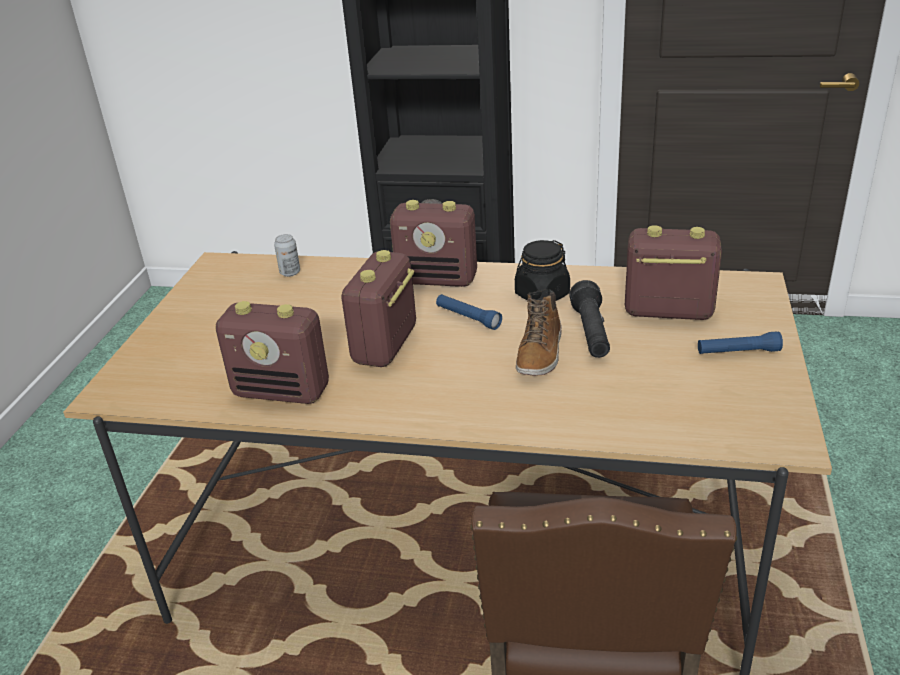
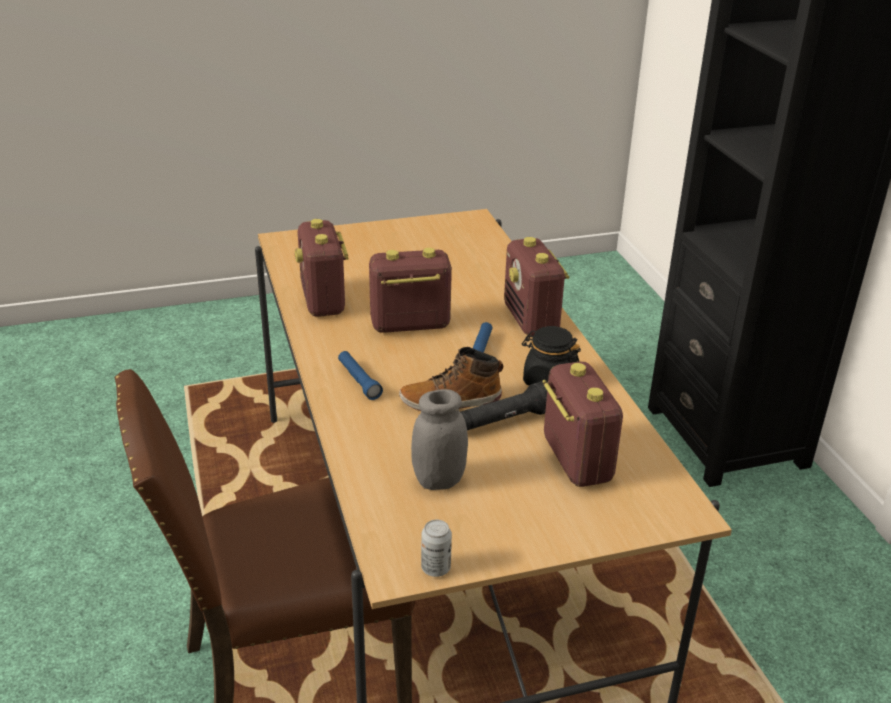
camera: 60 degrees right, 0 degrees up
(290, 272) = (485, 252): can -> can (435, 568)
(663, 388) = (439, 480): none -> grey jar
(738, 352) = (533, 517): blue flashlight -> blue flashlight (359, 381)

